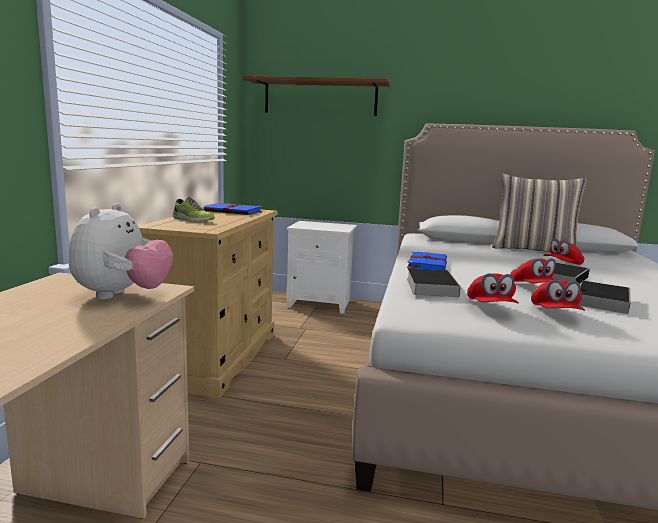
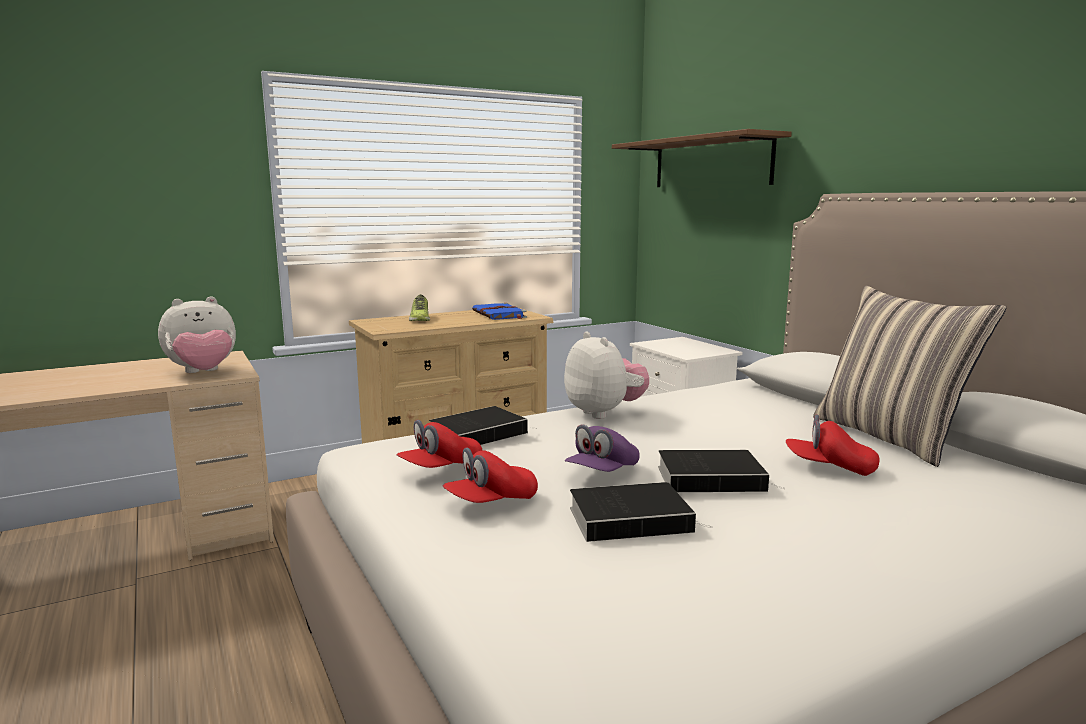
camera: 50 degrees right, 0 degrees up
(427, 263) = (604, 413): blue book -> plush toy
(534, 287) = (602, 472): red cap -> purple cap

